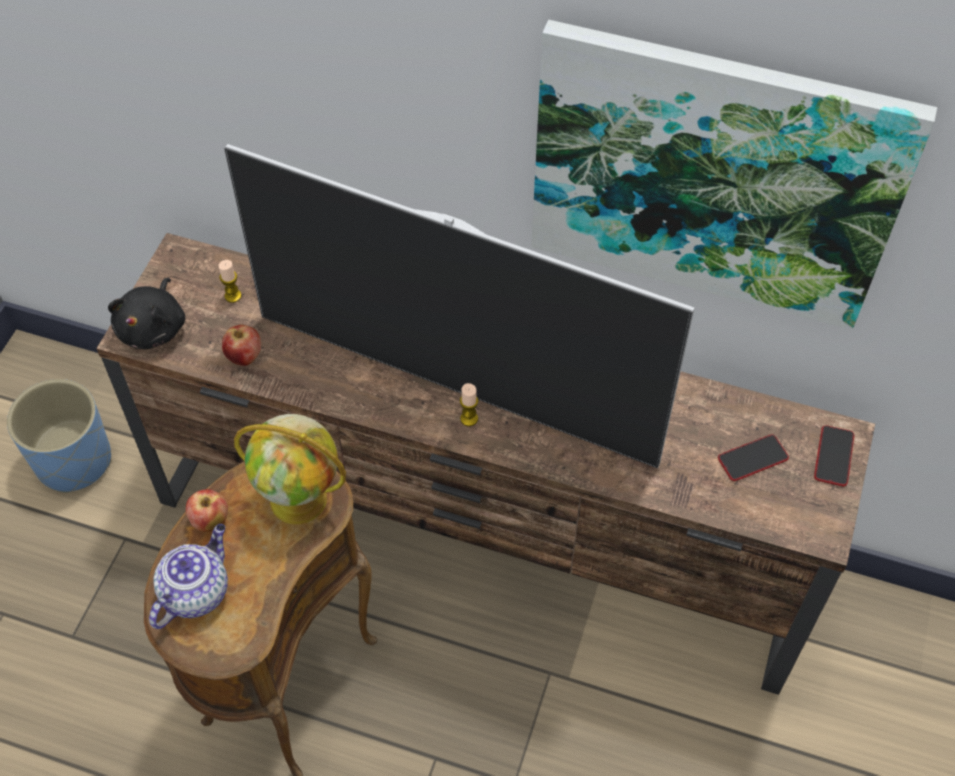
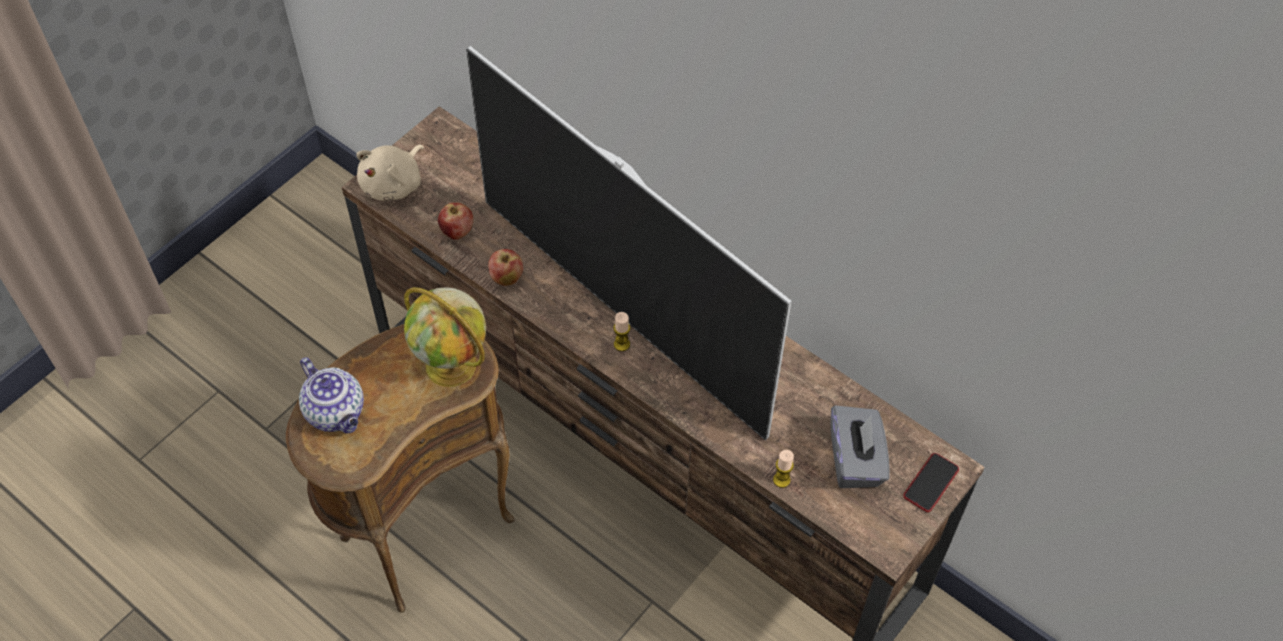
camera: 20 degrees right, 0 degrees up
(74, 460) = (325, 281): blue planter -> none
(154, 328) = (394, 184): black plush toy -> beige plush toy
(196, 591) = (337, 412): teapot -> teapot turned 90 degrees clockwise
(210, 521) = (372, 360): apple -> apple (506, 278)
(233, 296) = (470, 177): candle -> candle (781, 480)
(713, 176) = (860, 193): picture -> none
(752, 458) = (855, 460): phone -> grey tissue box

